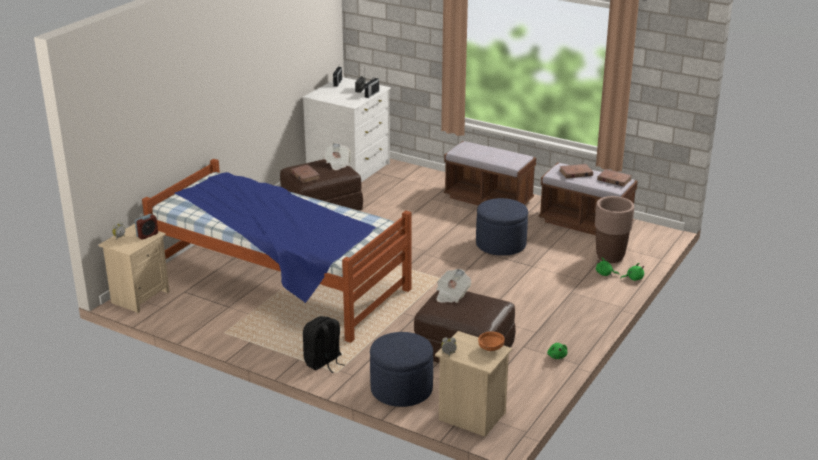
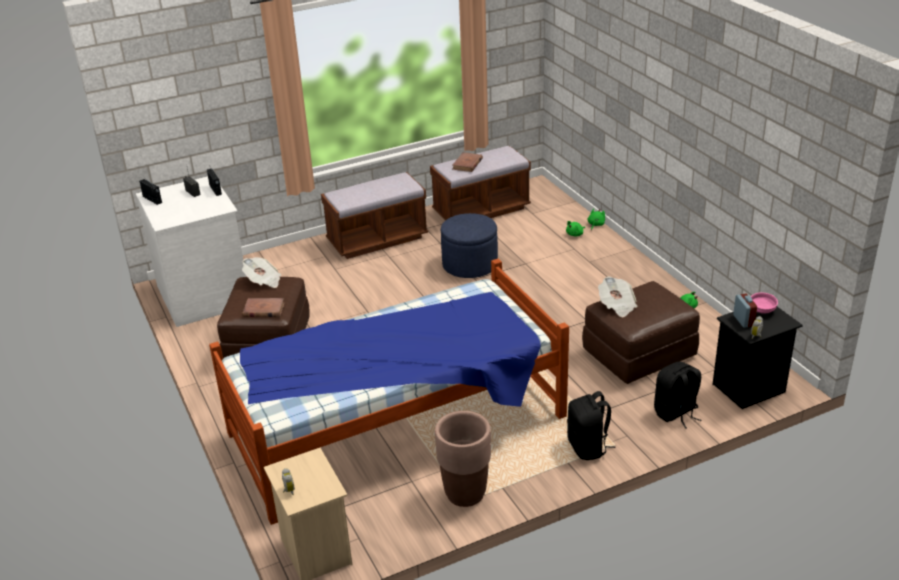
camera: 55 degrees left, 5 degrees up
(147, 235) = (310, 464): alarm clock -> alarm clock (743, 320)
(401, 389) = (676, 413): blue ottoman -> black backpack
(471, 417) = (750, 389): beige nightstand -> black nightstand
(490, 348) = (761, 311): orange bowl -> pink bowl
(610, 257) = (550, 221): brown planter -> brown planter (465, 494)
(614, 179) = (501, 153): brown book -> none

